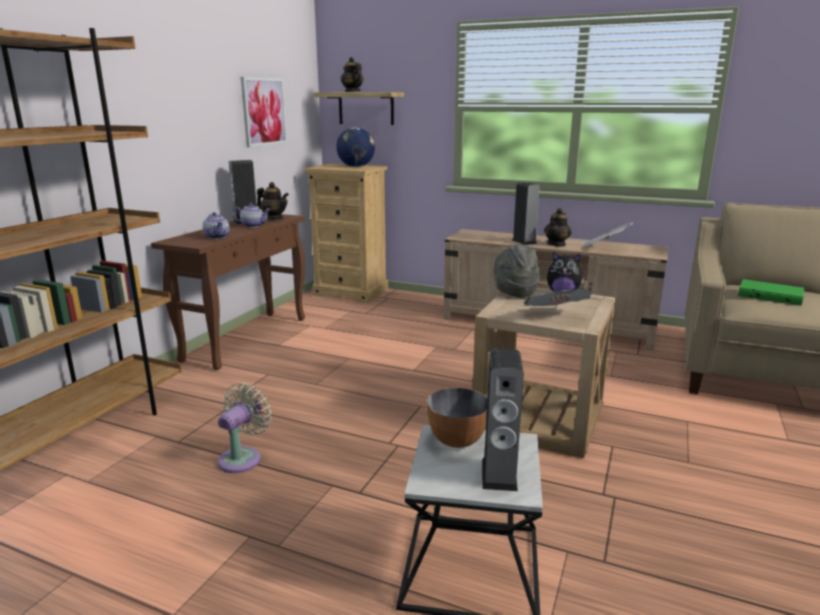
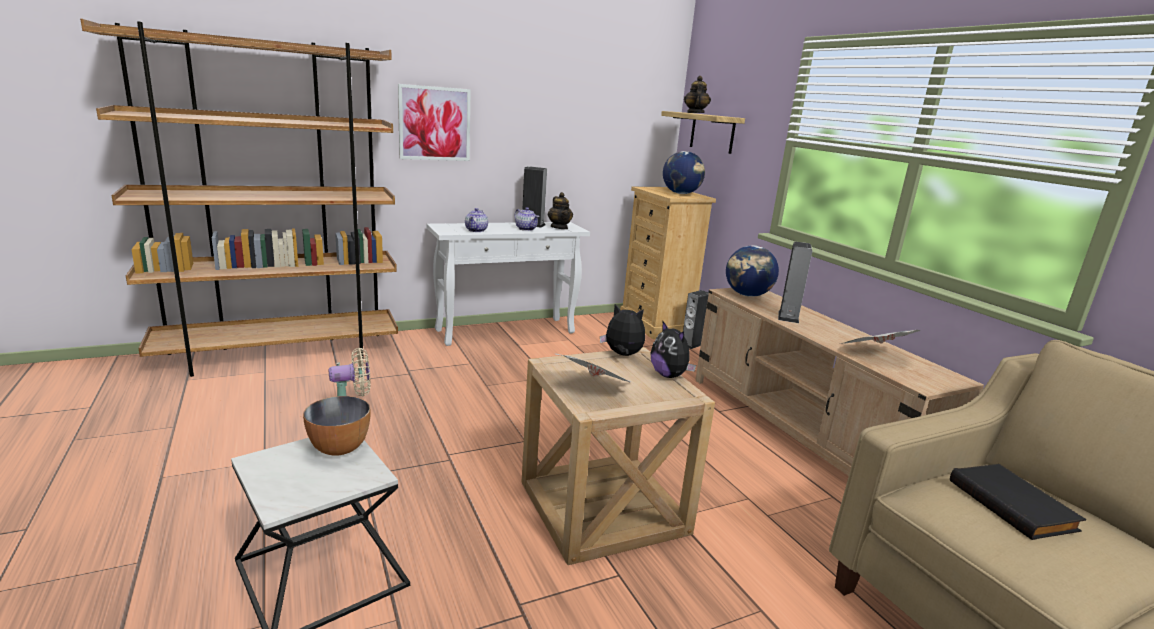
camera: 40 degrees right, 0 degrees up
(247, 338) = (506, 331): brown console table -> white console table
(264, 112) = (591, 125): picture -> picture (434, 123)
(473, 236) = (747, 295): none -> globe
(499, 474) = (300, 486): speaker -> speaker (691, 344)
(514, 292) = (622, 355): grey hat -> plush toy
(557, 244) = (820, 331): teapot -> none
(770, 295) = (1014, 505): green book -> black book

